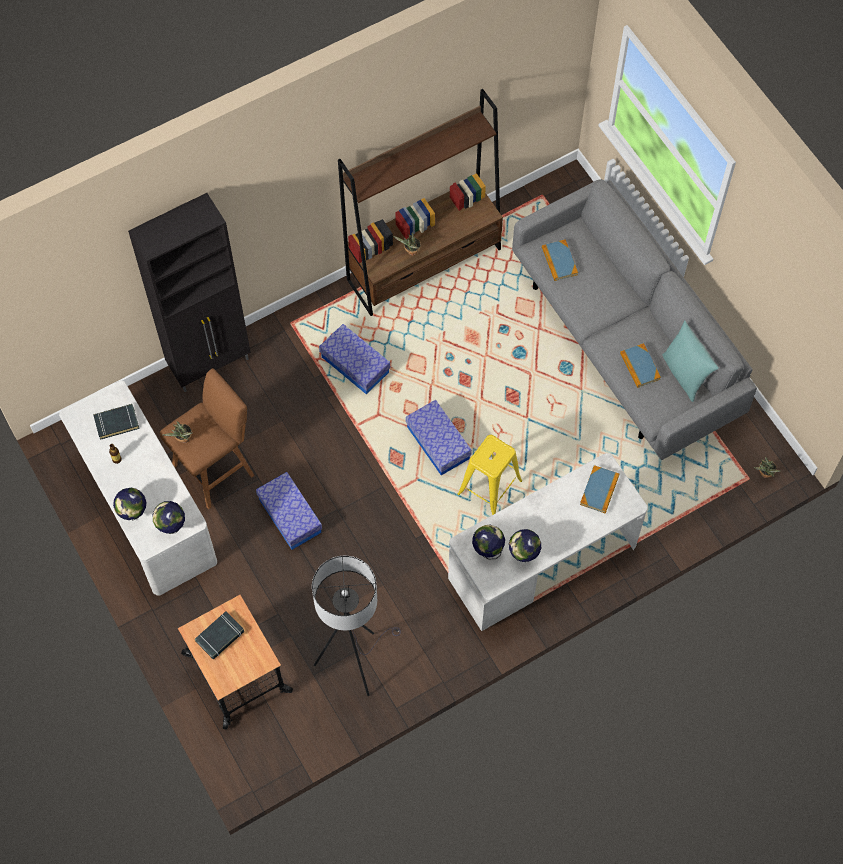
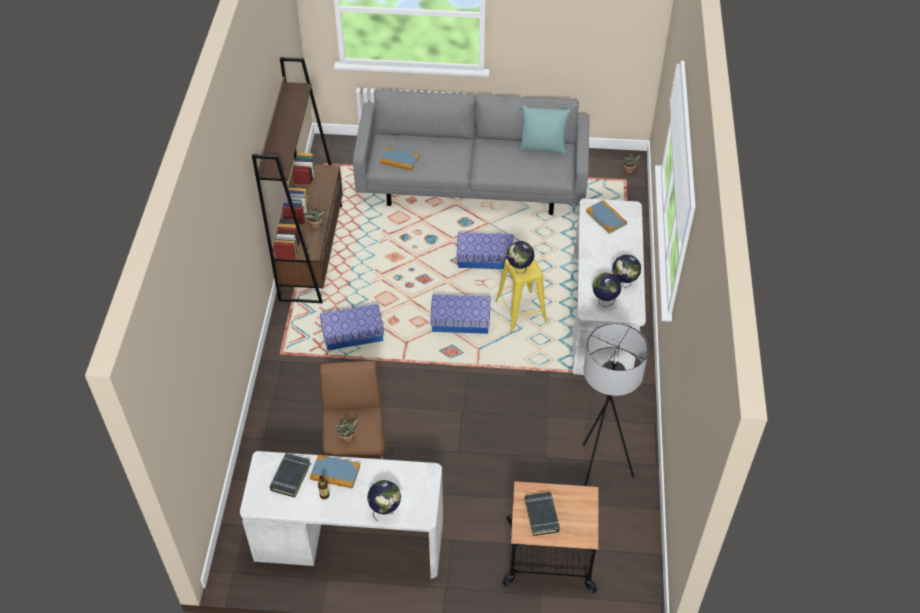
camera: 55 degrees left, 15 degrees down
(171, 526) = (421, 489): globe -> globe (519, 269)
(211, 364) = (264, 423): black cabinet -> none
(290, 516) = (442, 444): storage box -> storage box (484, 258)
(640, 366) = (517, 164): book -> book (335, 473)

